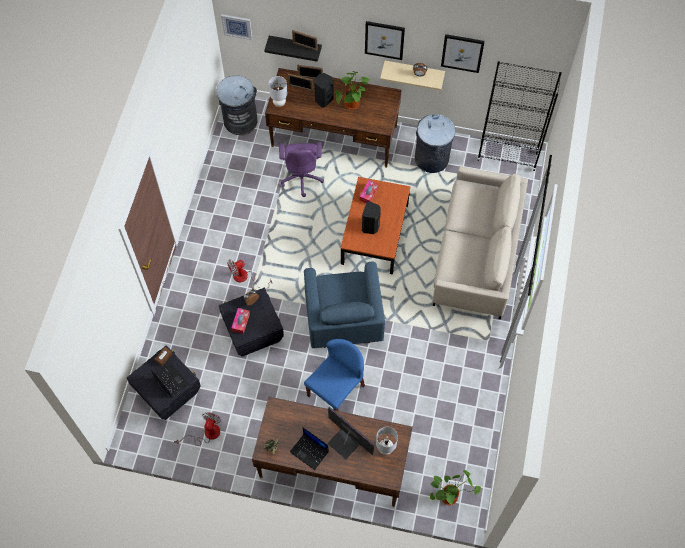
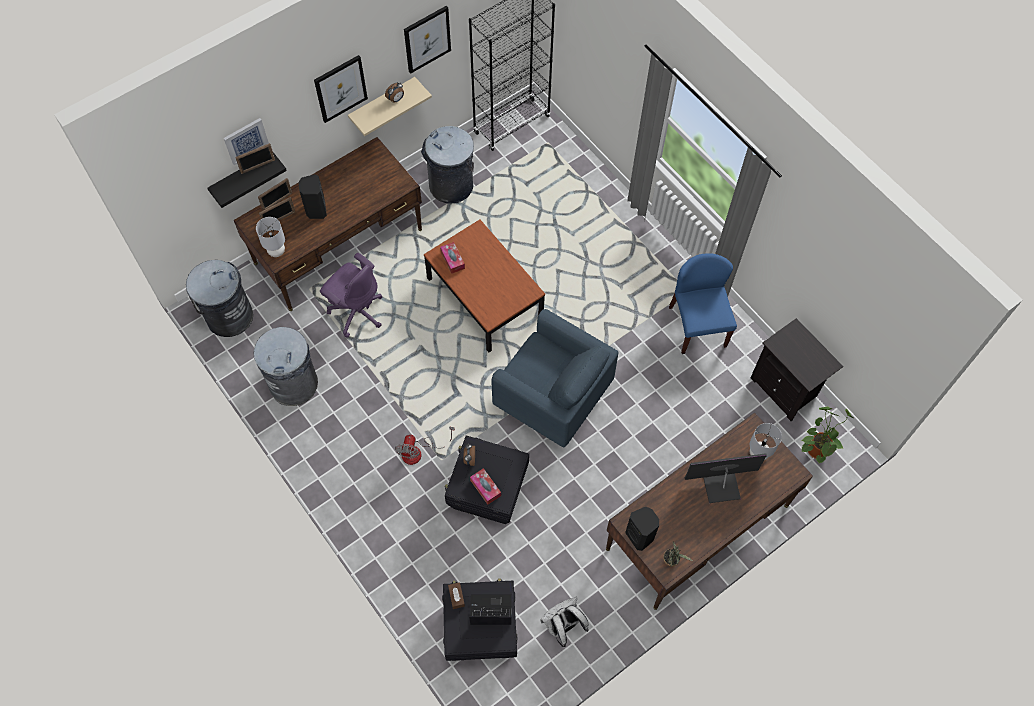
camera: 50 degrees left, 0 degrees up
(206, 434) = (562, 626): fan -> white backpack
(230, 184) = (294, 384): none -> grey trash can
(237, 26) = (165, 206): picture -> picture (246, 140)
(310, 451) = (704, 526): laptop -> none
(336, 390) = (622, 463): blue chair -> blue chair (697, 326)
(352, 105) = (350, 191): potted plant -> none
(371, 227) = (491, 287): black speaker -> black speaker (640, 536)
(475, 448) = (785, 388): none -> black nightstand
(476, 255) = (589, 231): beige sofa -> none

